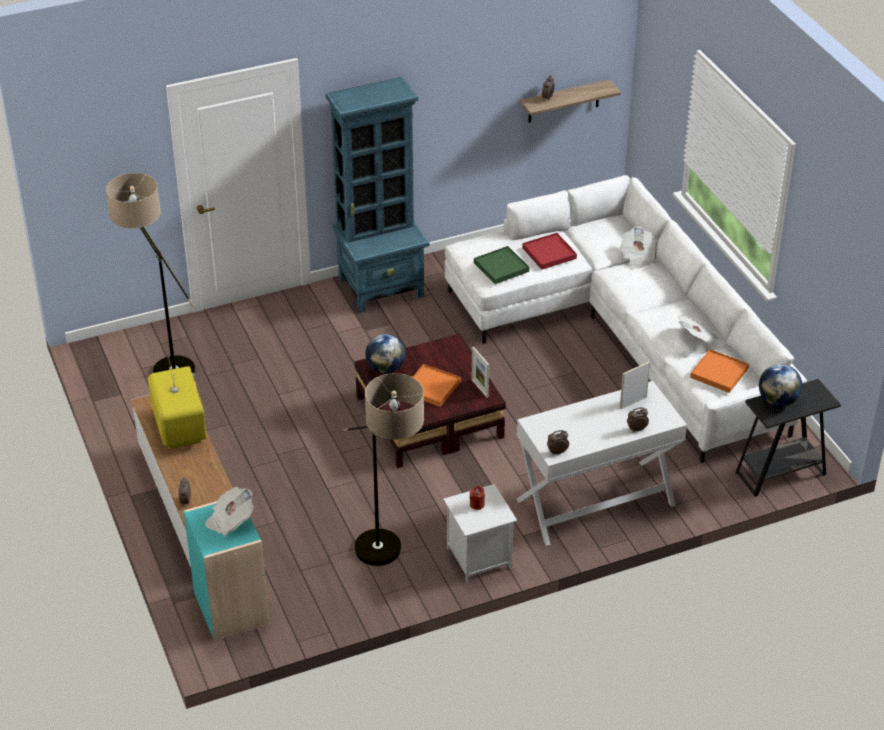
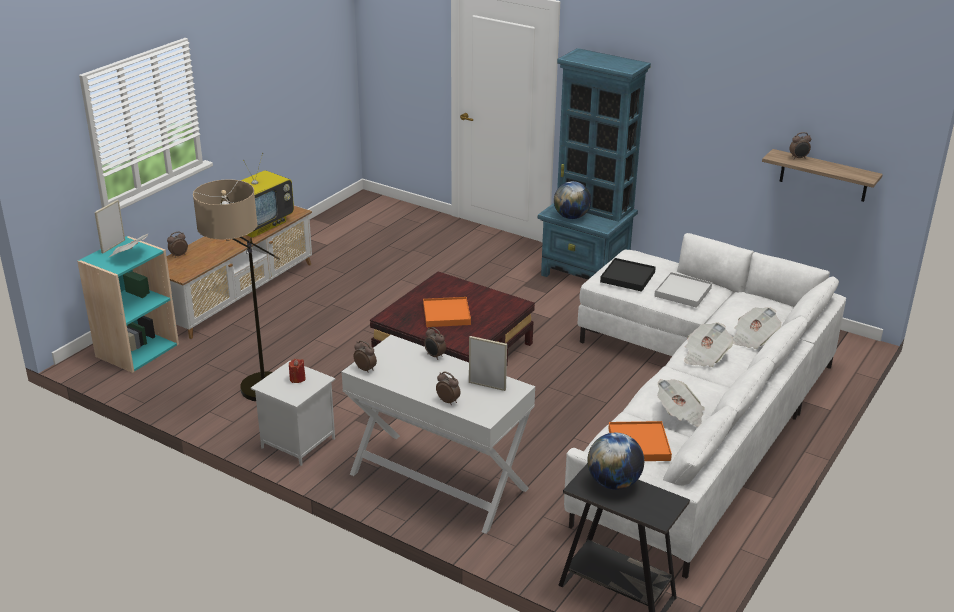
camera: 55 degrees right, 10 degrees down
(163, 364) = (381, 226): floor lamp -> none
(385, 369) = (445, 287): globe -> globe (571, 217)
(480, 388) = (473, 336): picture frame -> picture frame (113, 246)
(501, 267) = (628, 277): green tray -> black tray
(549, 253) = (682, 292): red tray -> white tray
(570, 410) = (434, 356): none -> alarm clock
(638, 290) = (705, 356): none -> newspaper

